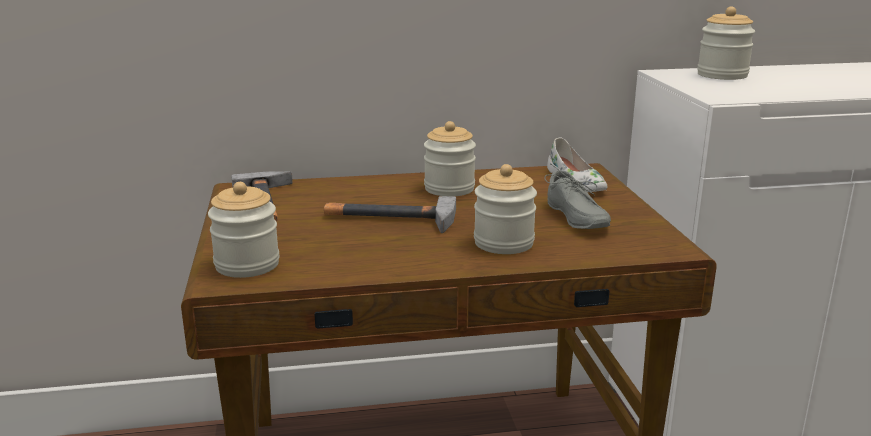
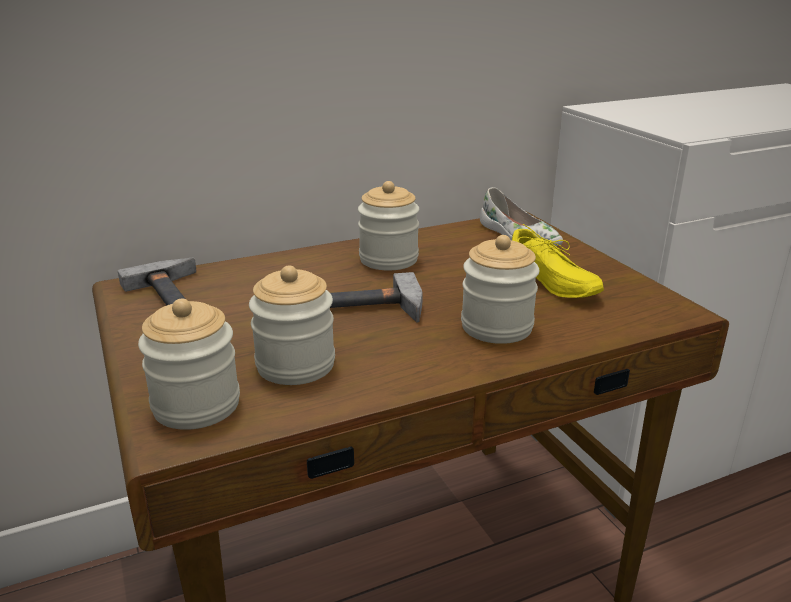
camera: 15 degrees left, 5 degrees up
(573, 218) = (548, 283): grey shoe -> yellow shoe
(722, 75) = (653, 107): jar -> jar (295, 365)

